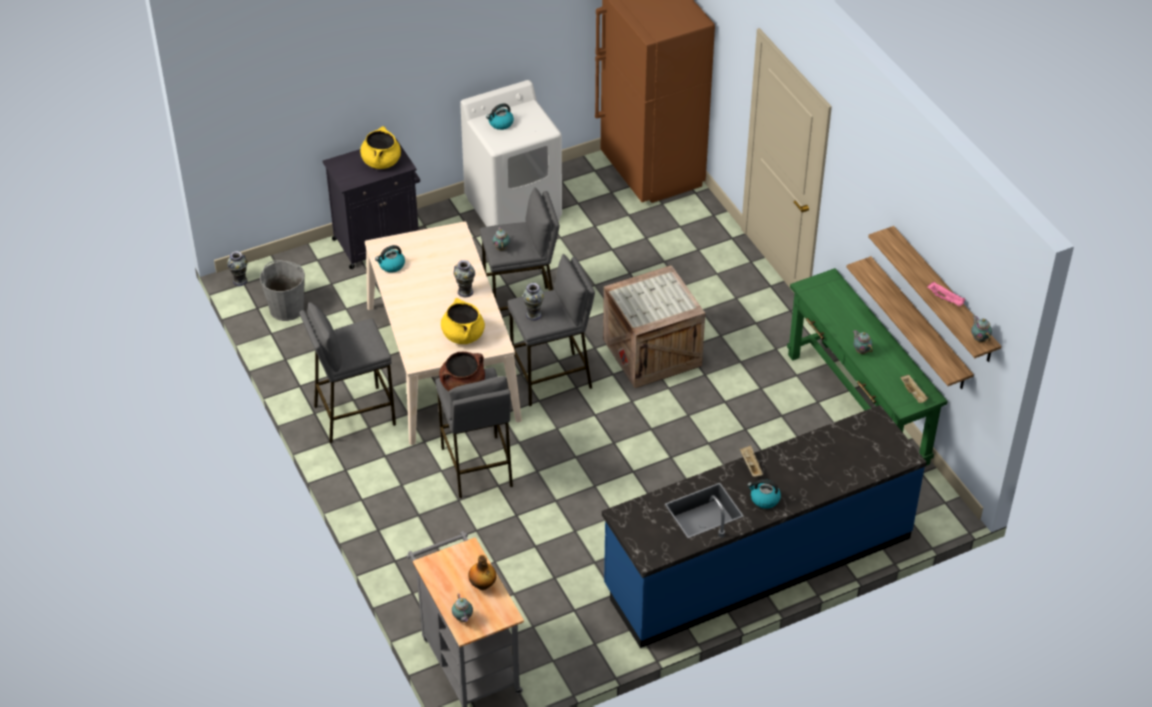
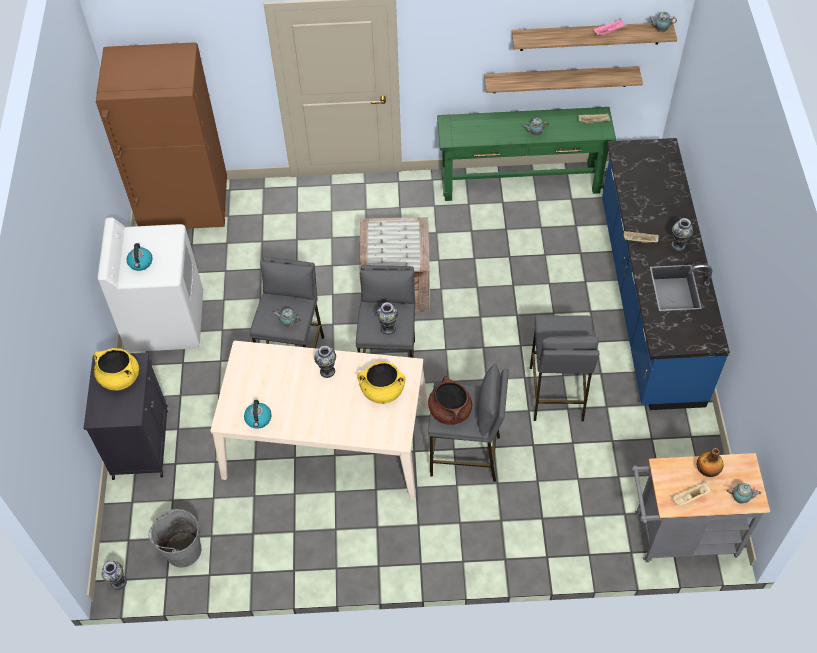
camera: 65 degrees left, 10 degrees up
(354, 414) = (355, 534): grey stool -> grey stool (556, 394)
(445, 578) = (690, 498): none -> beige tray
(764, 499) = (678, 245): kettle -> vase

